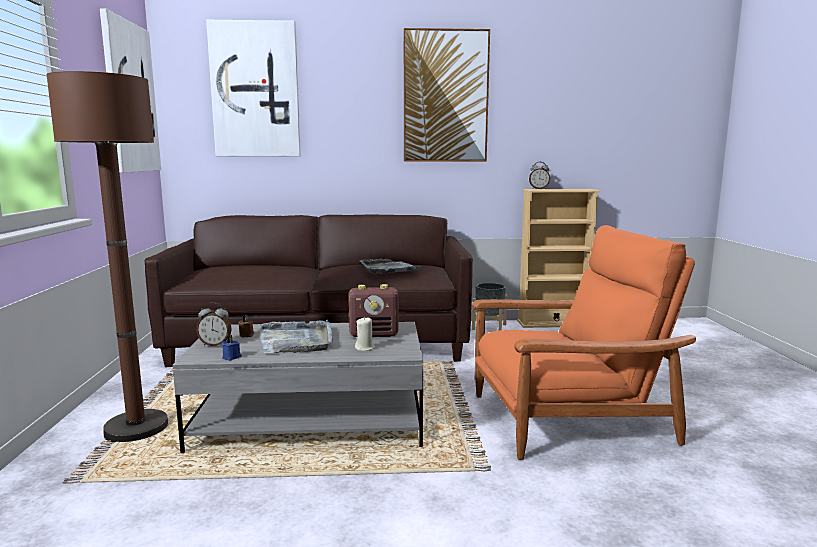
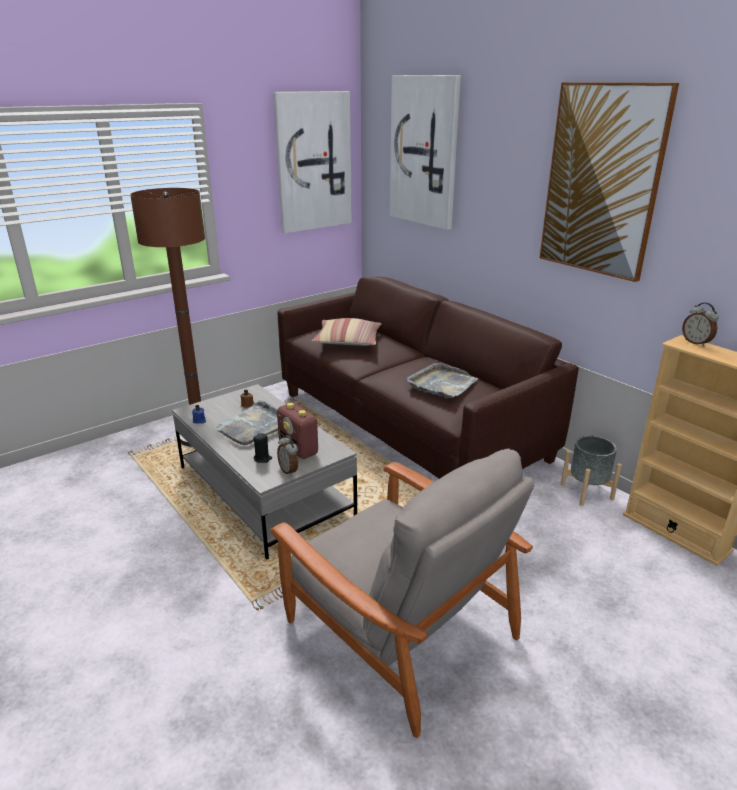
camera: 55 degrees right, 15 degrees up
(215, 344) = (218, 404): alarm clock -> alarm clock (289, 470)
(246, 272) = (348, 341): none -> pillow
(365, 348) = (262, 458): beige candle -> black candle
(567, 419) = (398, 628): orange armchair -> grey armchair

